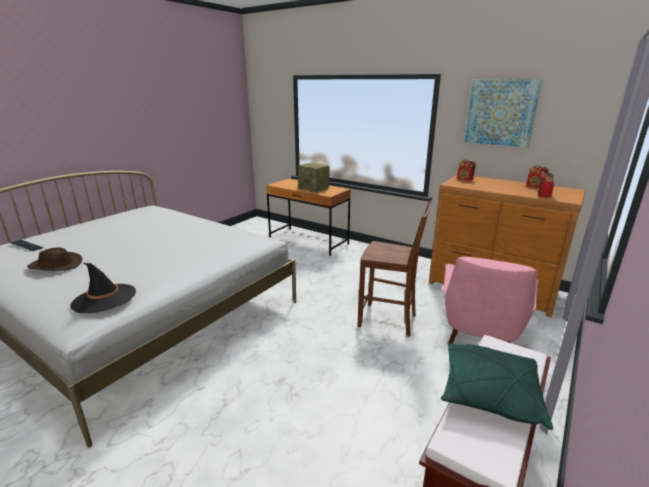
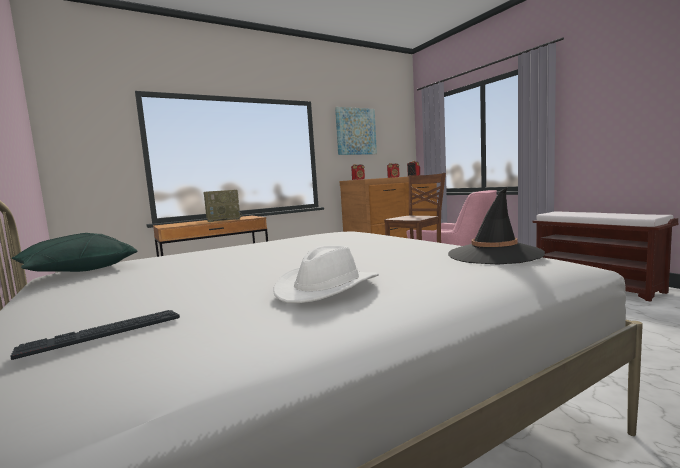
camera: 65 degrees left, 15 degrees down
(55, 265) = (327, 288): brown hat -> white hat
(489, 394) = (599, 214): green pillow -> green pillow (76, 271)

